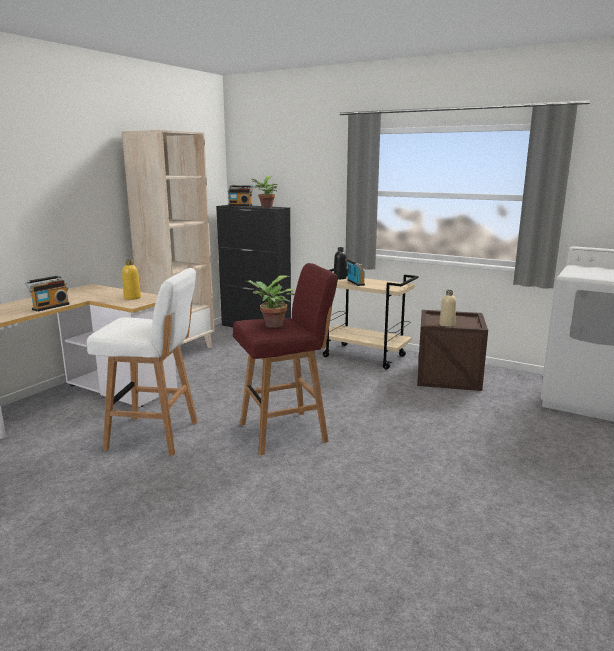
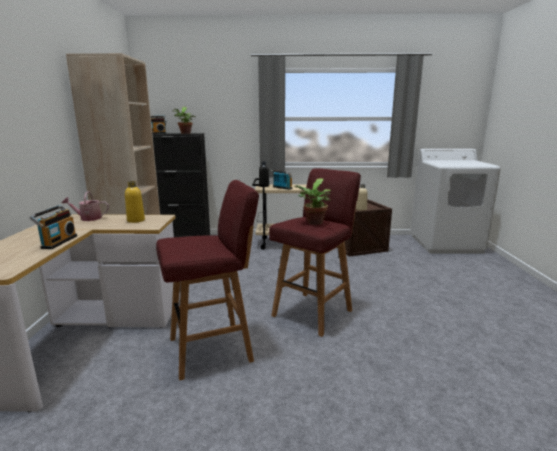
camera: 30 degrees left, 0 degrees up
(103, 290) = (88, 218): none -> watering can
(155, 435) = (213, 349): white stool -> red stool

